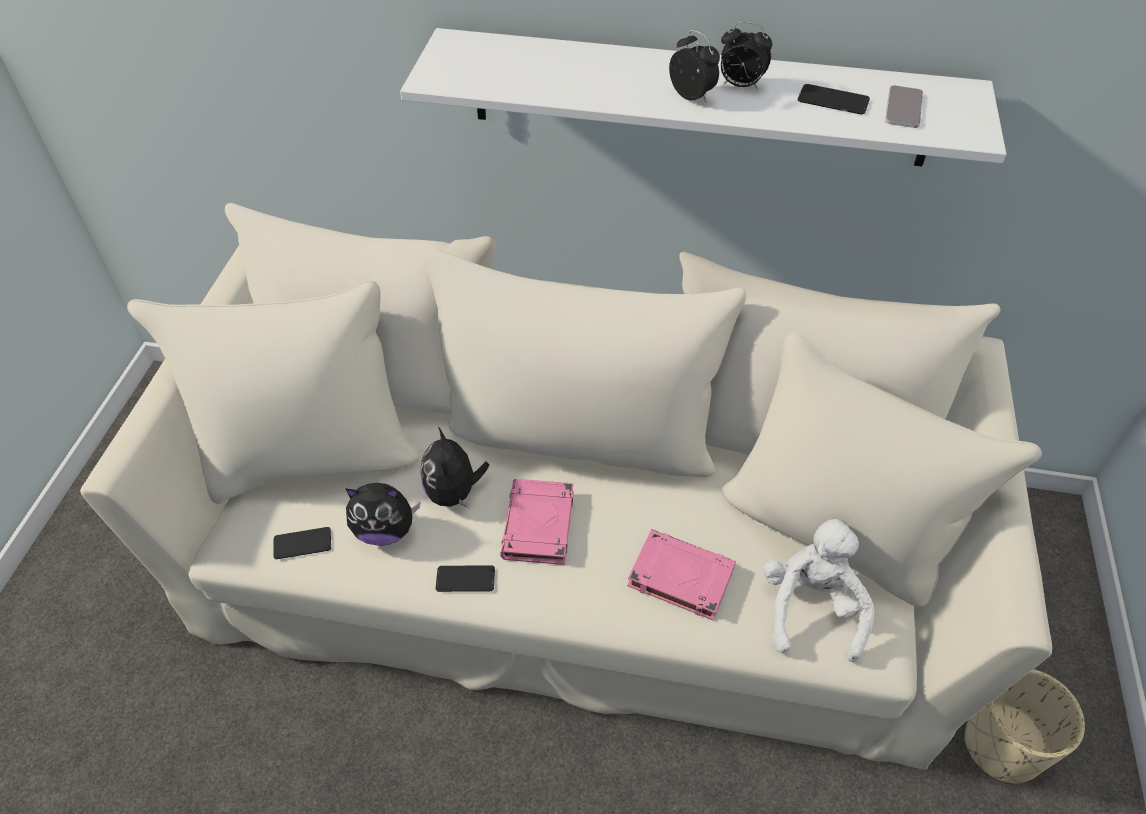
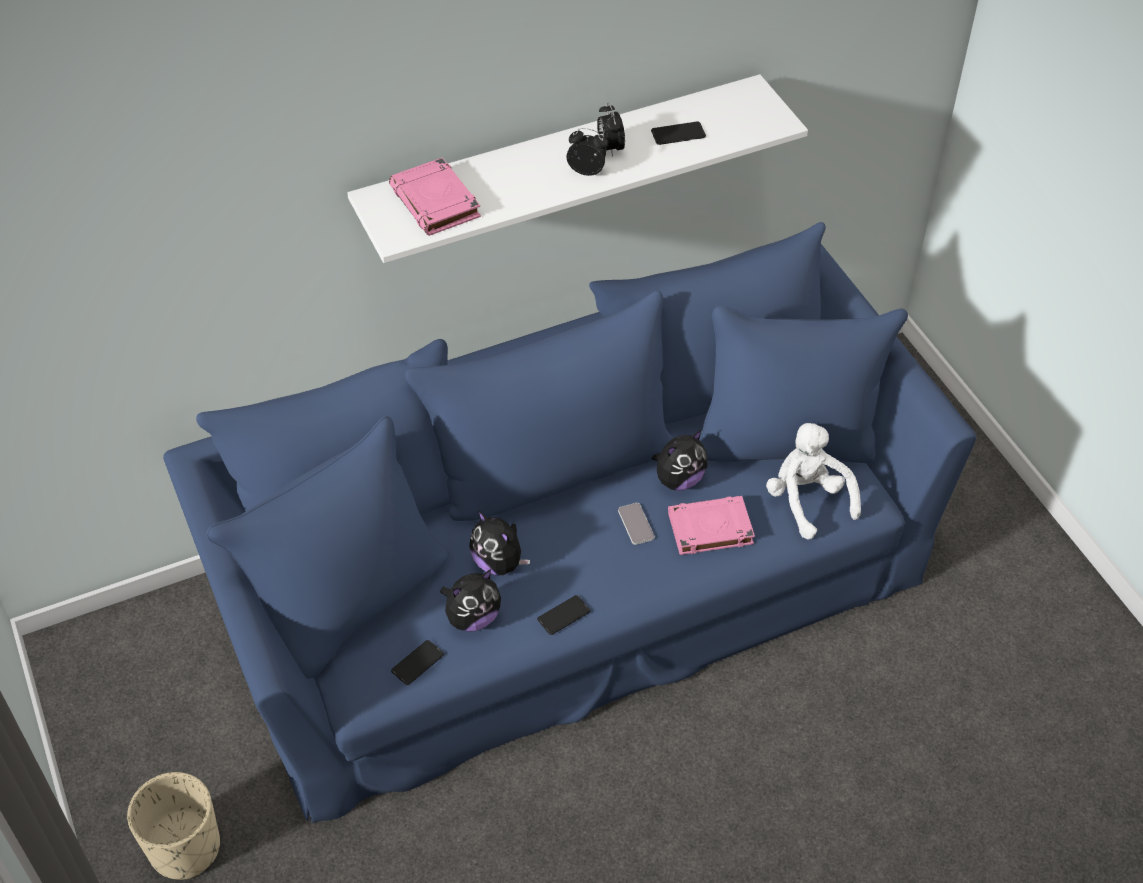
camera: 35 degrees left, 0 degrees up
(539, 526) = (583, 550): pink book -> pink book (436, 203)
(573, 557) = (573, 584): beige sofa -> blue sofa
(689, 509) = (678, 479): none -> plush toy
(740, 85) = (610, 148): alarm clock -> alarm clock turned 90 degrees clockwise
(903, 108) = (725, 121): phone -> phone (636, 524)
(1002, 746) = (957, 539): beige planter -> beige planter (185, 848)

